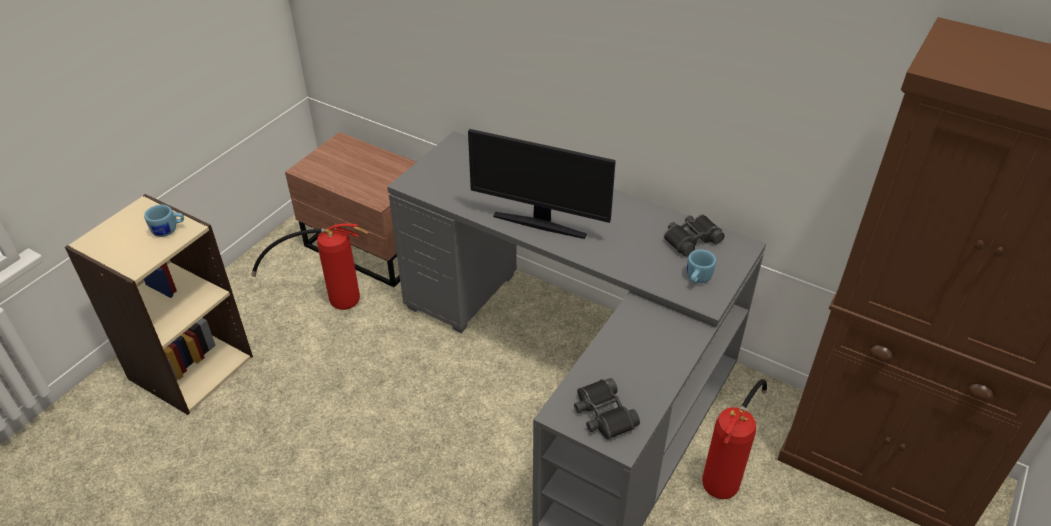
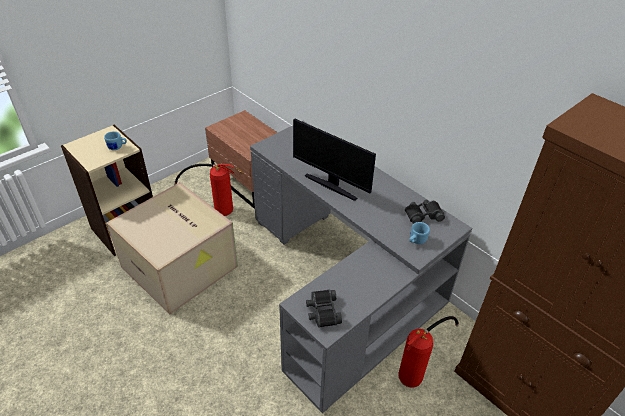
camera: 15 degrees right, 0 degrees up
(309, 405) = (181, 266): none -> cardboard box

